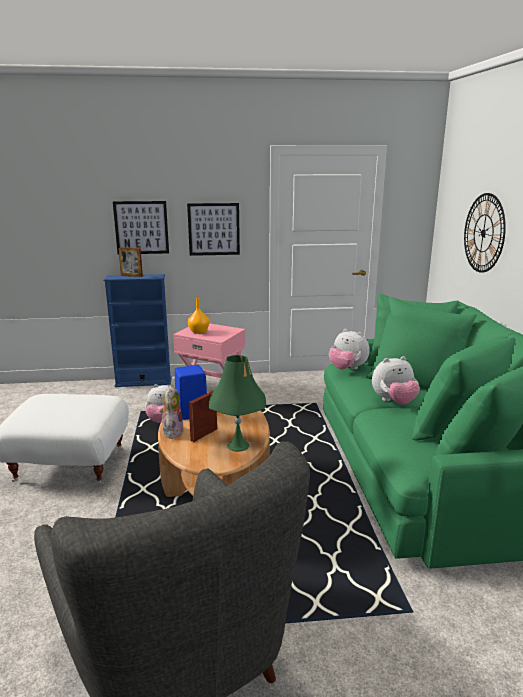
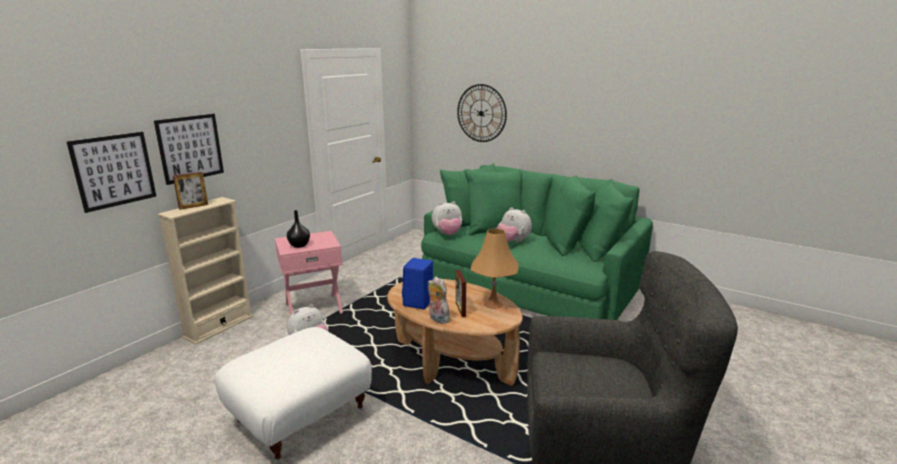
camera: 50 degrees left, 0 degrees up
(143, 382) = (219, 327): blue bookcase -> beige bookcase
(199, 332) = (299, 245): orange vase -> black vase
(214, 229) = (263, 138): picture -> picture (114, 170)
(238, 445) = (493, 304): green table lamp -> orange table lamp
(394, 402) = (513, 242): plush toy -> plush toy turned 105 degrees clockwise

